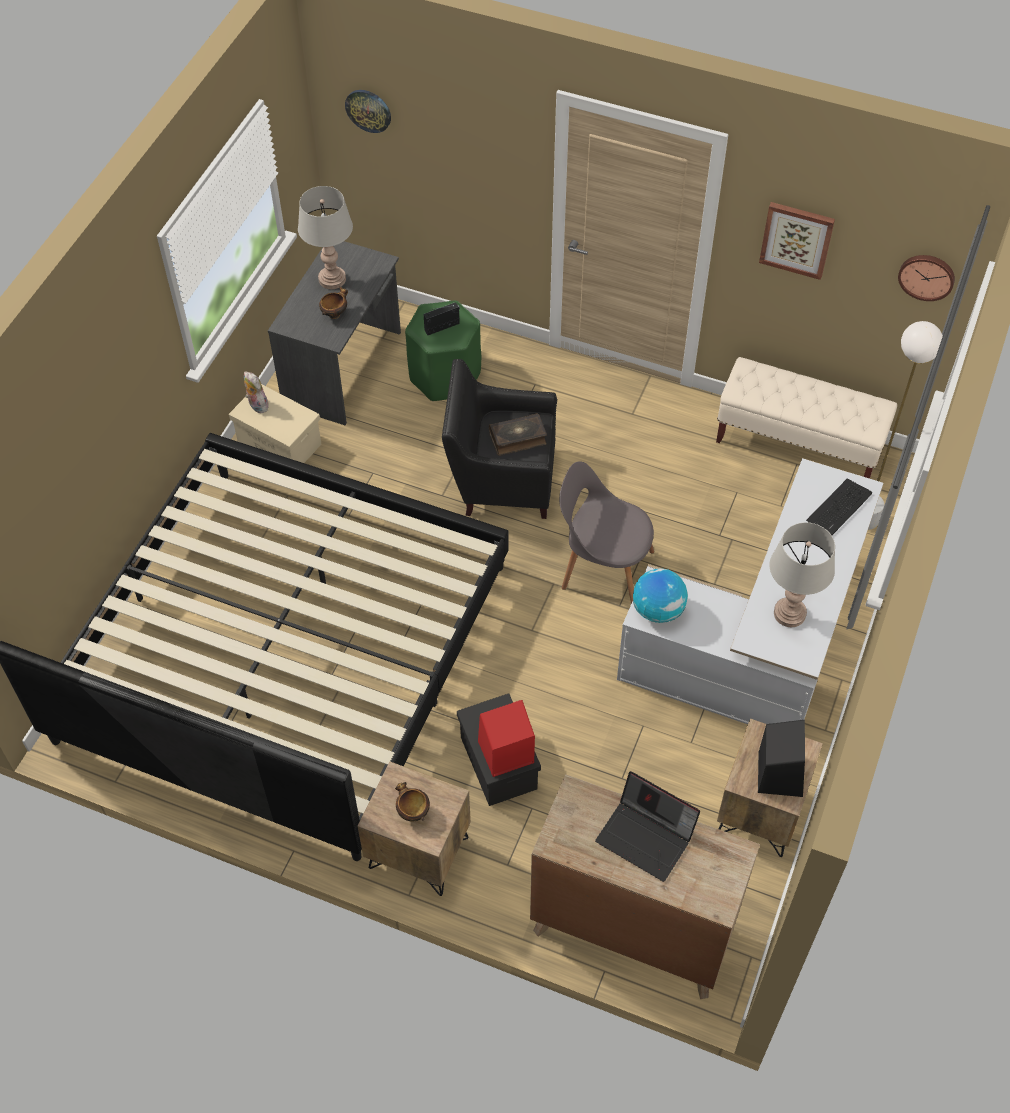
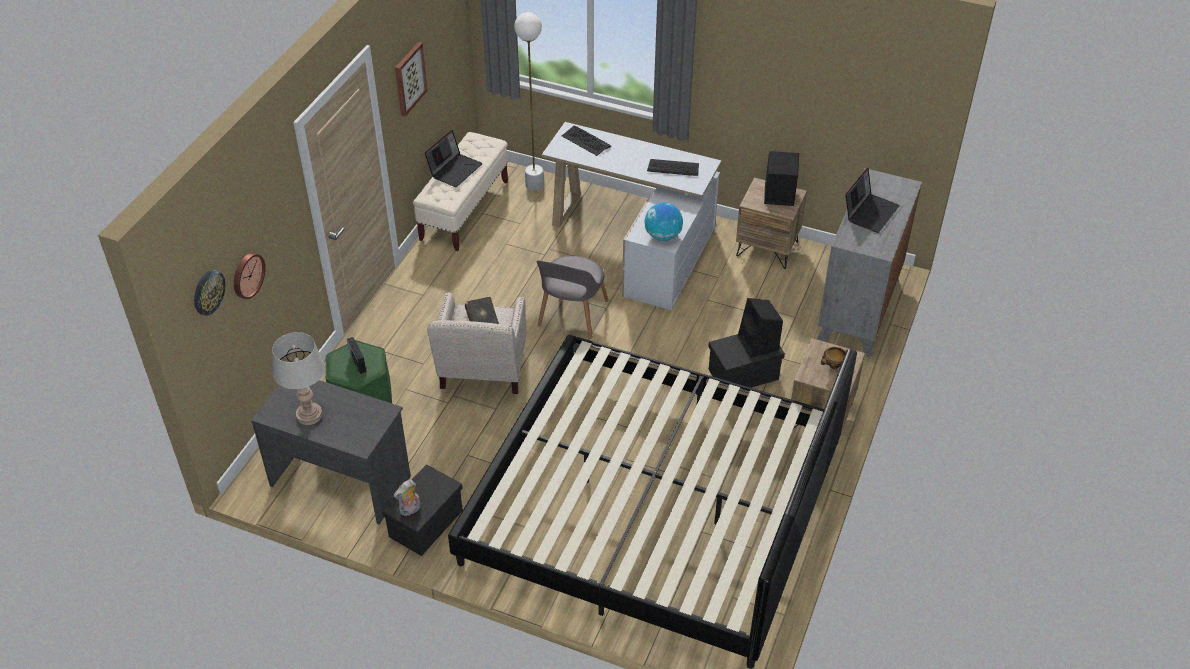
camera: 90 degrees left, 10 degrees down
(280, 443) = (426, 522): beige storage box -> black storage box
(335, 314) = (354, 411): bowl -> none
(501, 479) = (481, 372): black armchair -> beige armchair
(504, 753) = (758, 344): red speaker -> black speaker
(632, 929) = (858, 310): brown dresser -> grey dresser
(789, 614) = (673, 168): grey table lamp -> keyboard
(806, 391) = (455, 169): none -> laptop
(927, 276) = (453, 29): wall clock -> wall clock (247, 275)

